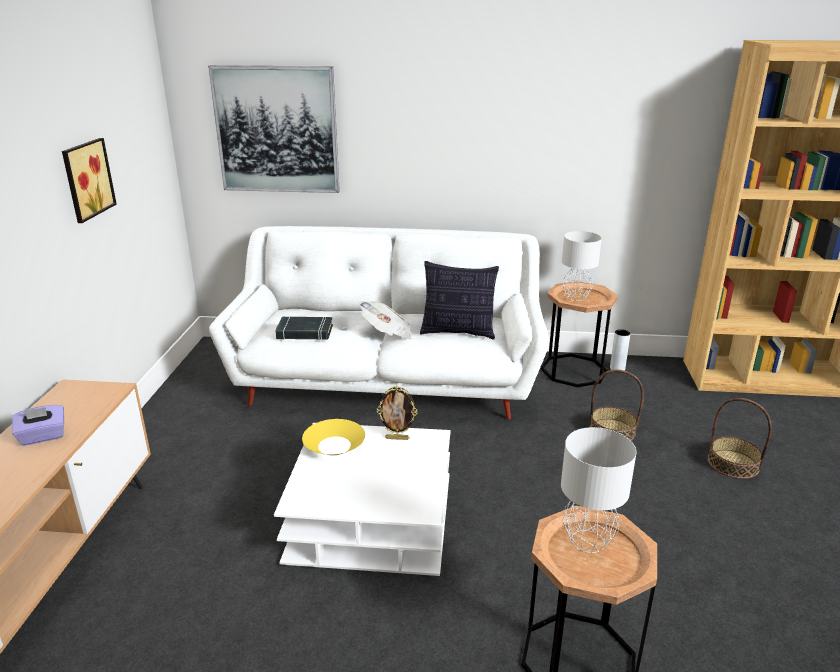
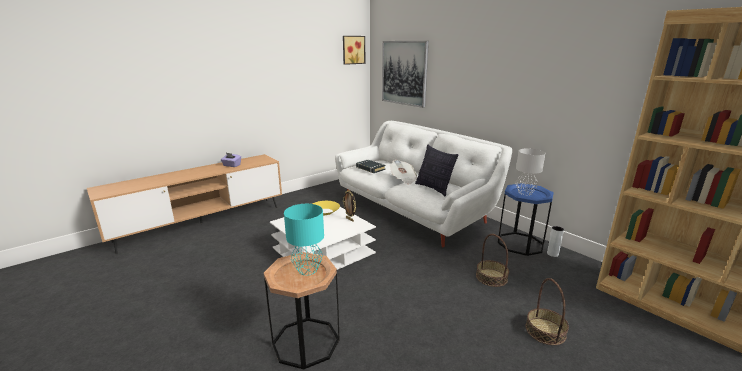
camera: 45 degrees right, 5 degrees down
(85, 179) = (302, 80): picture -> picture (353, 50)
(574, 370) = (520, 243): brown side table -> blue side table
(588, 541) = (308, 270): grey table lamp -> turquoise table lamp

